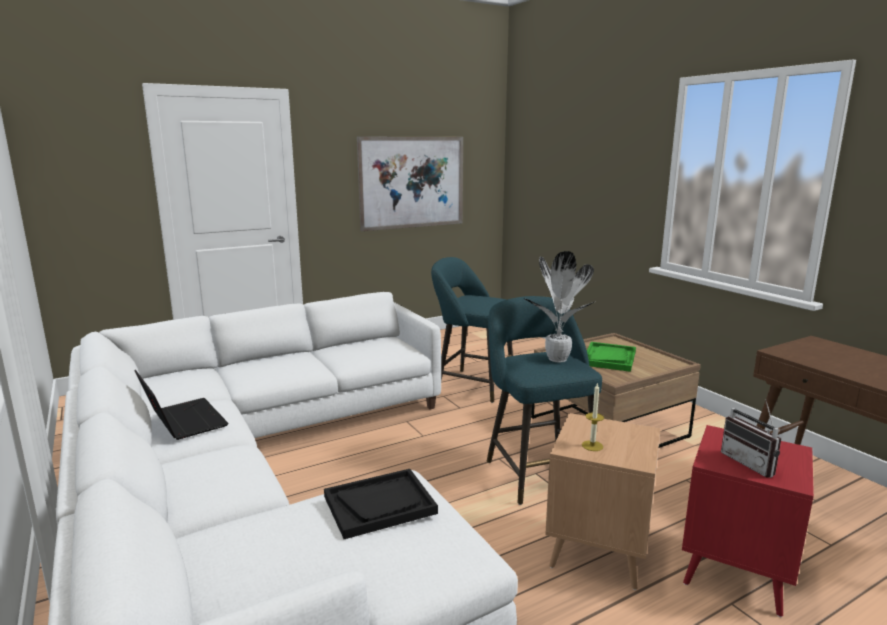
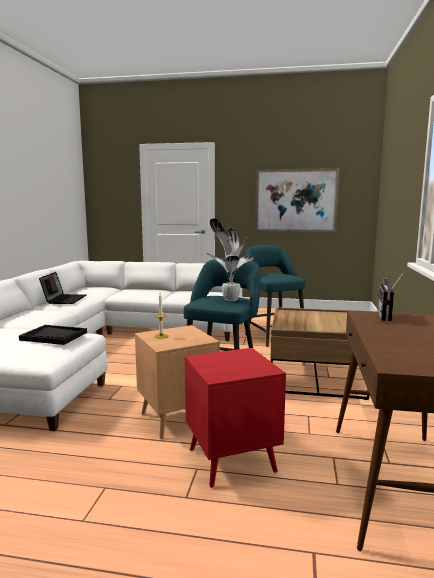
camera: 40 degrees right, 5 degrees down
(609, 358) = (315, 320): green tray -> none
(752, 463) = (219, 365): radio -> radio (389, 317)

